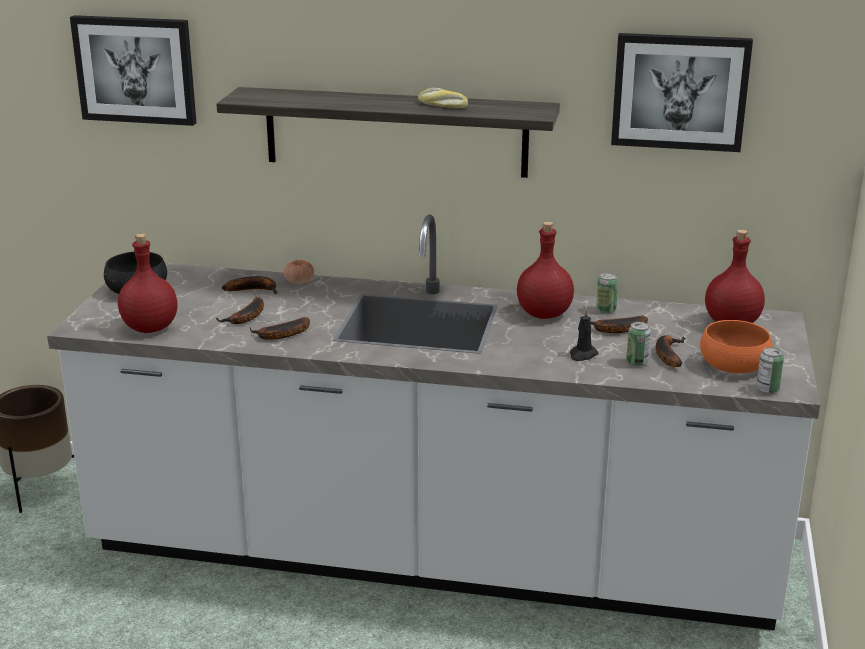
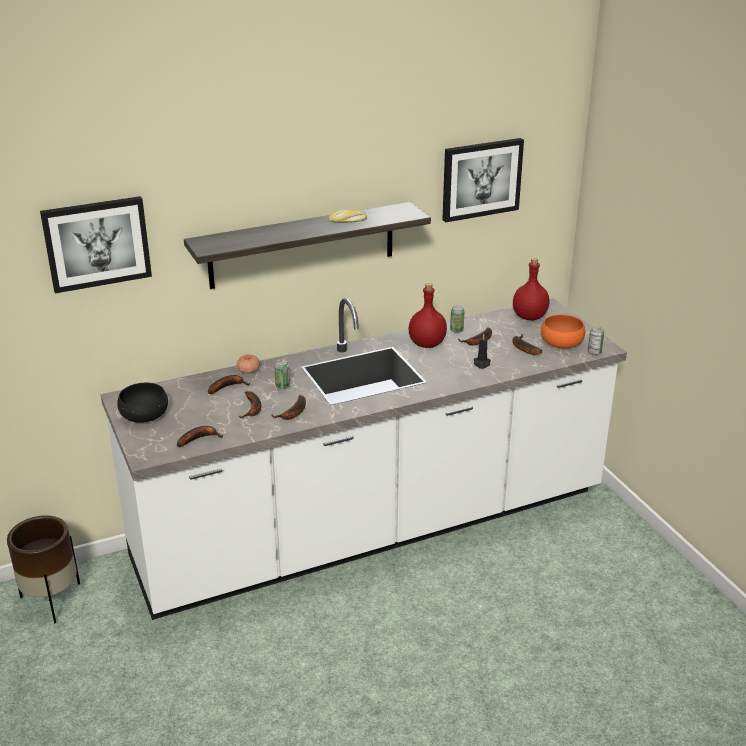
camera: 35 degrees left, 5 degrees up
(151, 328) = (199, 438): red bottle -> banana
(637, 362) = (514, 358): can -> can (282, 386)

